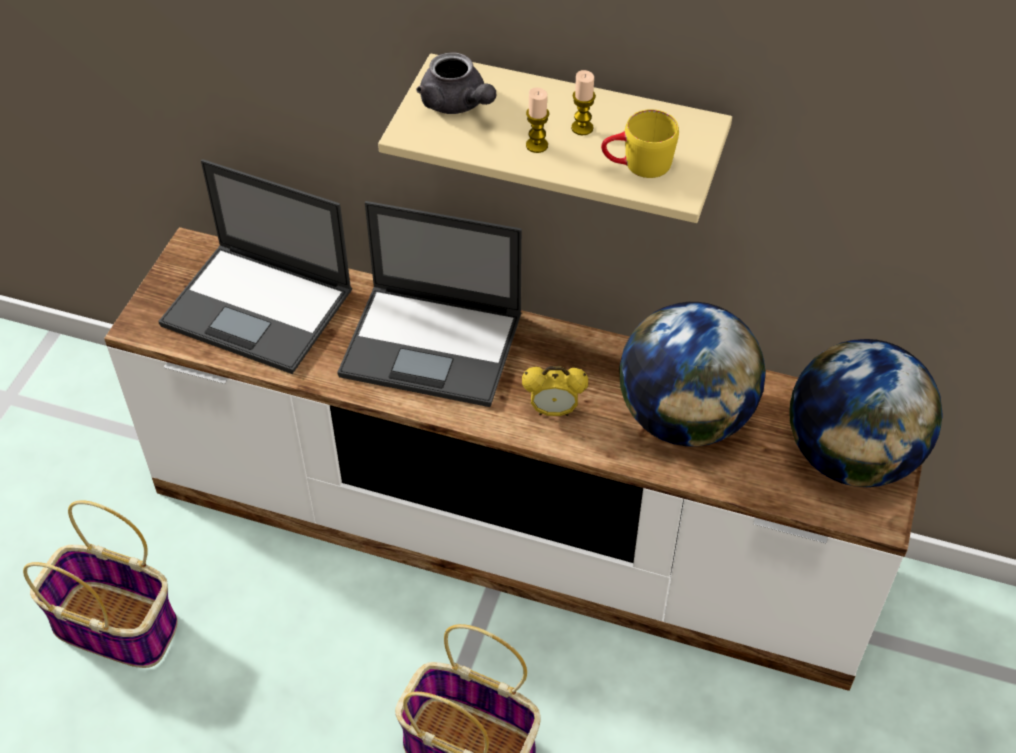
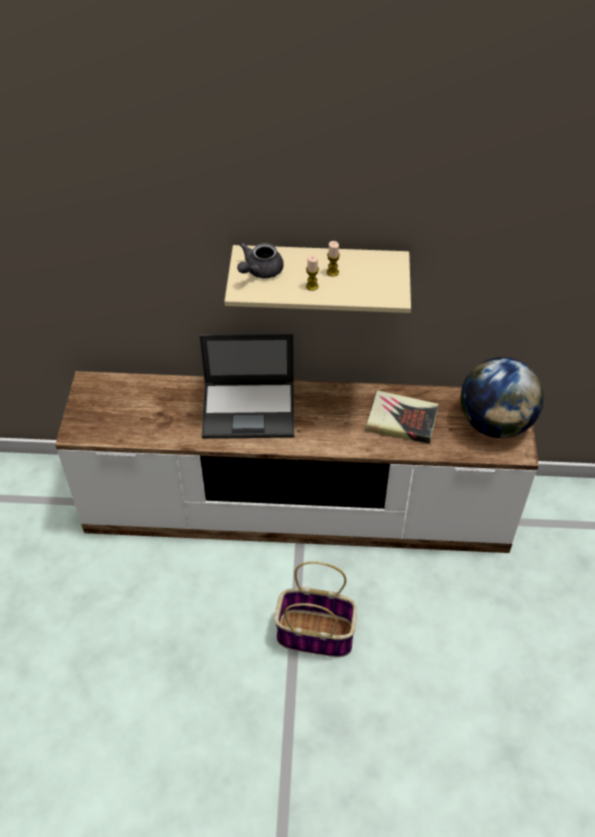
camera: 15 degrees left, 0 degrees up
(118, 625) = (87, 614): basket -> none
(259, 308) = (141, 408): laptop -> none
(457, 104) = (260, 271): grey teapot -> grey teapot turned 90 degrees clockwise
(553, 411) = (329, 432): alarm clock -> none
(637, 165) = (369, 287): yellow mug -> none
(685, 417) = (401, 421): globe -> book

